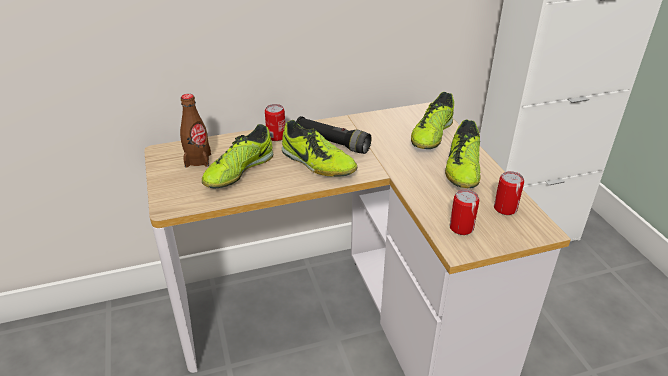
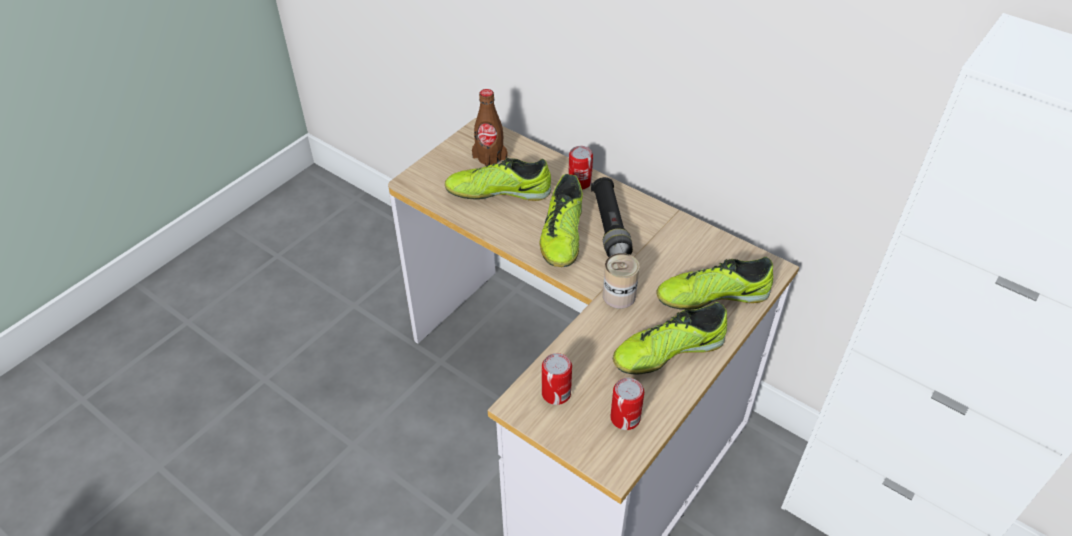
camera: 55 degrees right, 10 degrees up
(397, 166) = (619, 296): none -> can

